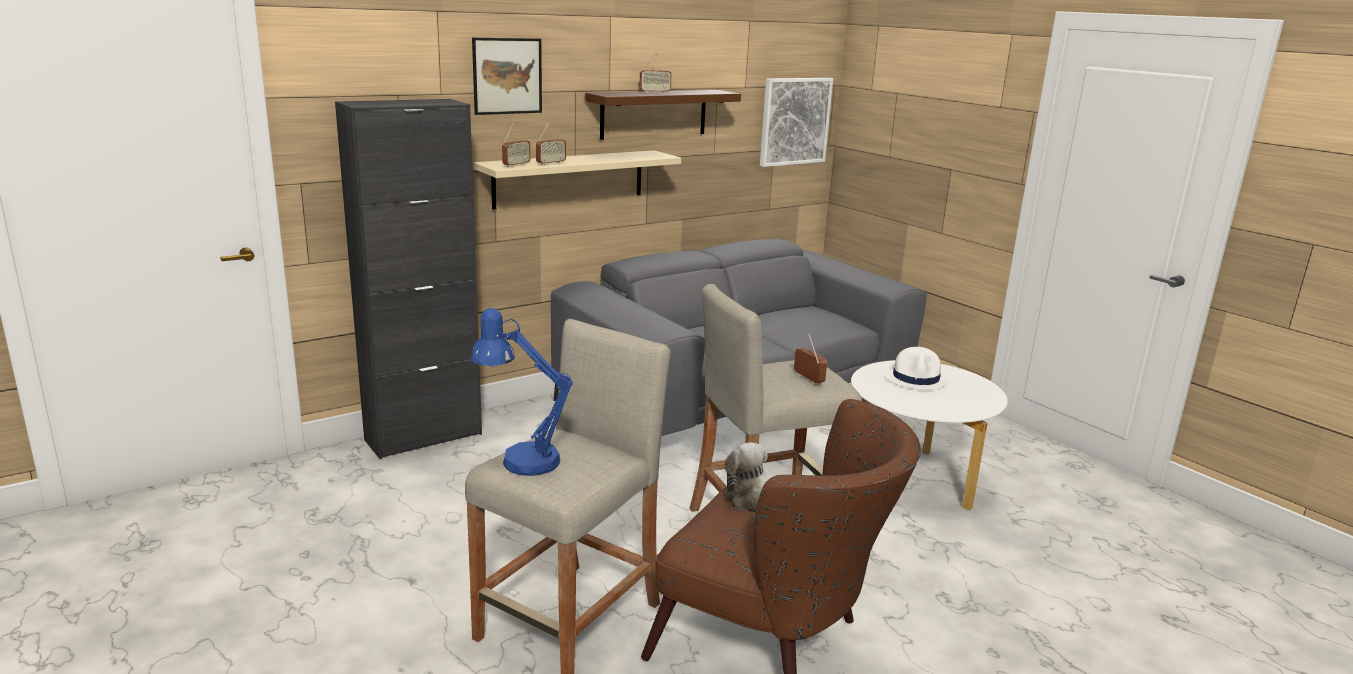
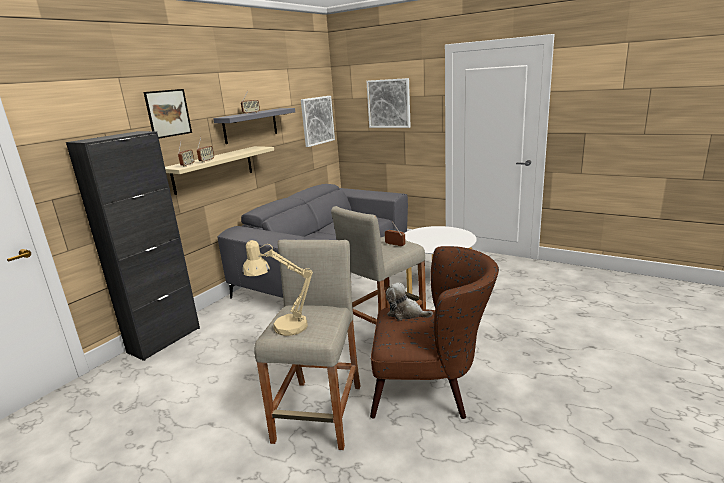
camera: 20 degrees left, 0 degrees up
(520, 459) = (283, 327): blue table lamp -> beige table lamp
(654, 114) = (250, 125): brown shelf -> grey shelf
(916, 379) = (428, 235): white hat -> none
(933, 110) = (389, 103): none -> picture

